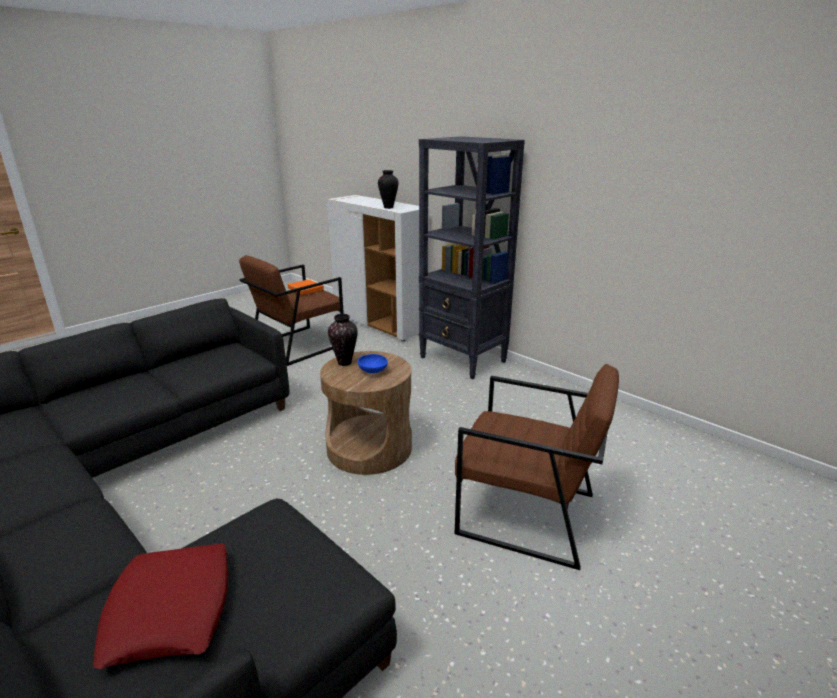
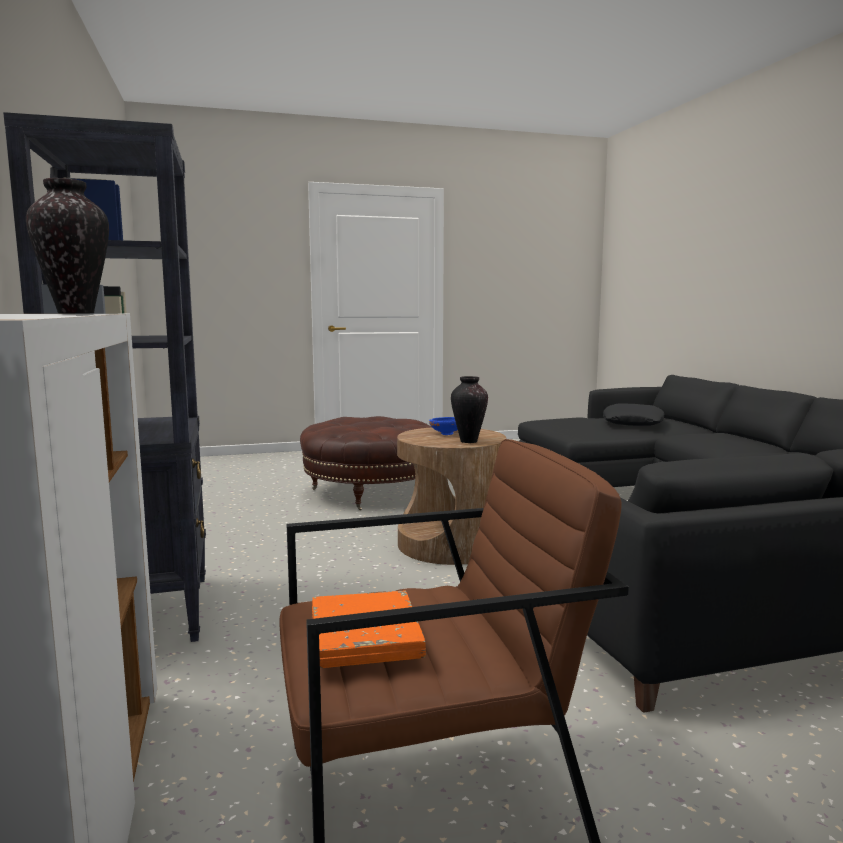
camera: 150 degrees left, 15 degrees down
(170, 610) = (632, 422): red pillow -> black pillow
(526, 514) = (371, 492): brown armchair -> brown ottoman

